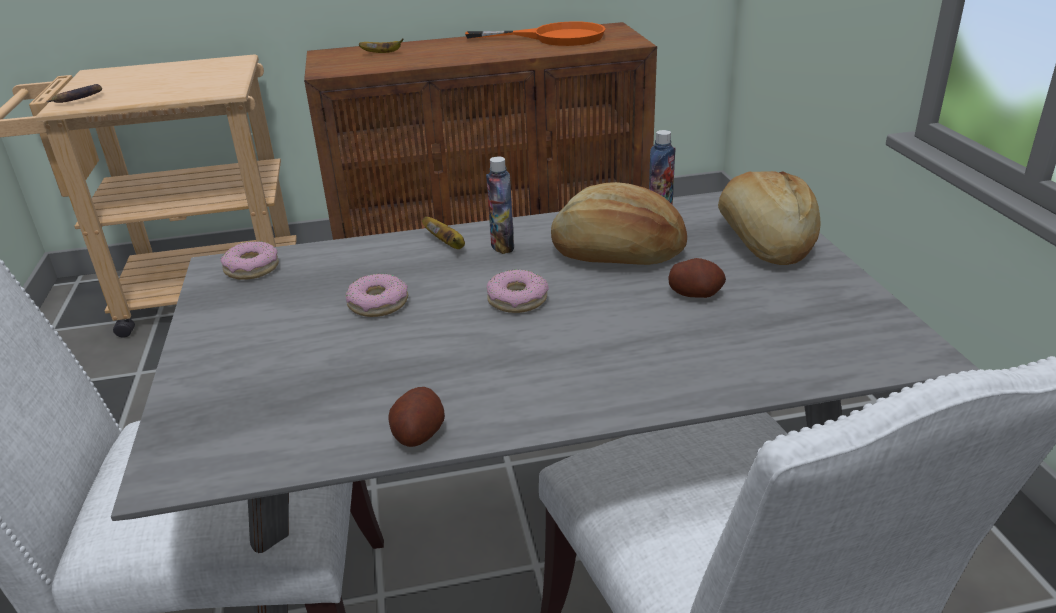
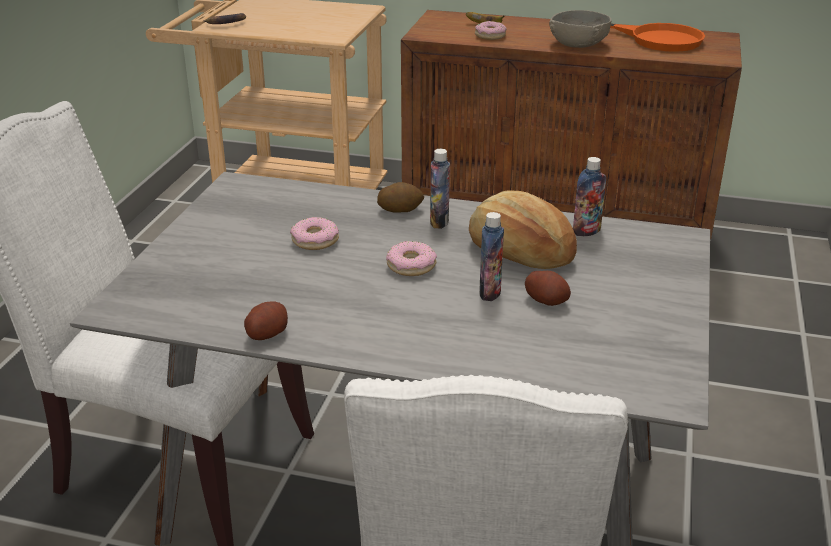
camera: 25 degrees right, 0 degrees up
(251, 269) = (254, 191): donut -> donut (490, 36)
(447, 244) = (400, 209): banana -> potato
(491, 53) = (578, 44): none -> grey bowl
(630, 303) = (490, 293): none -> bottle
(763, 242) = (649, 276): bread -> none

